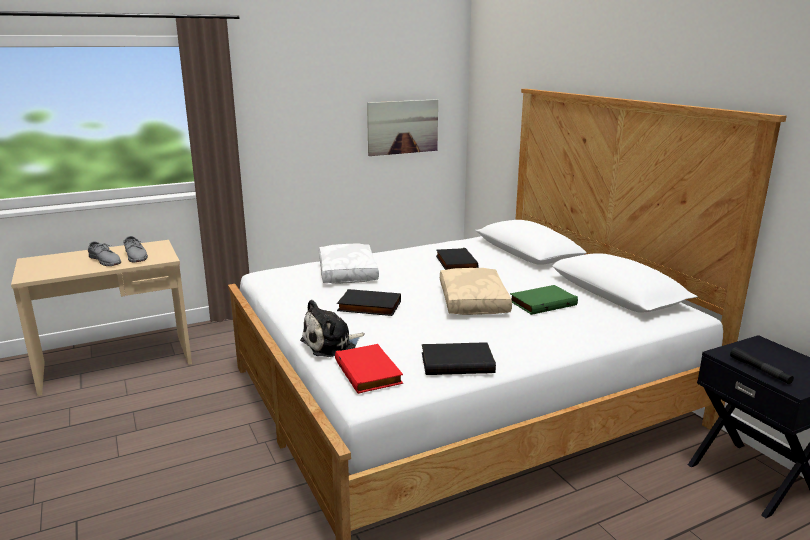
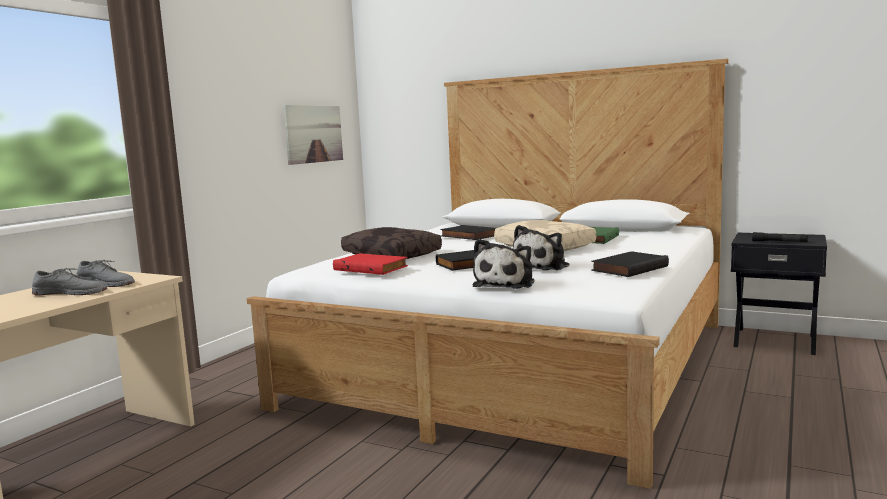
camera: 35 degrees left, 10 degrees down
(349, 273) = (393, 255): white pillow -> brown pillow
(370, 372) = (585, 285): red book -> red book (372, 268)
(408, 330) = (543, 266): none -> plush toy

